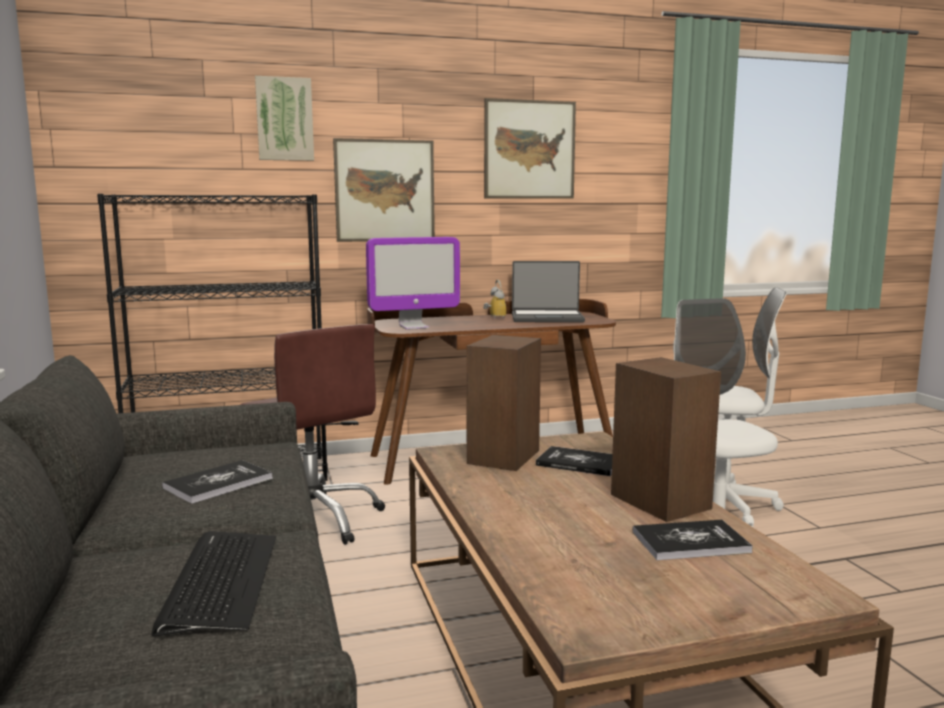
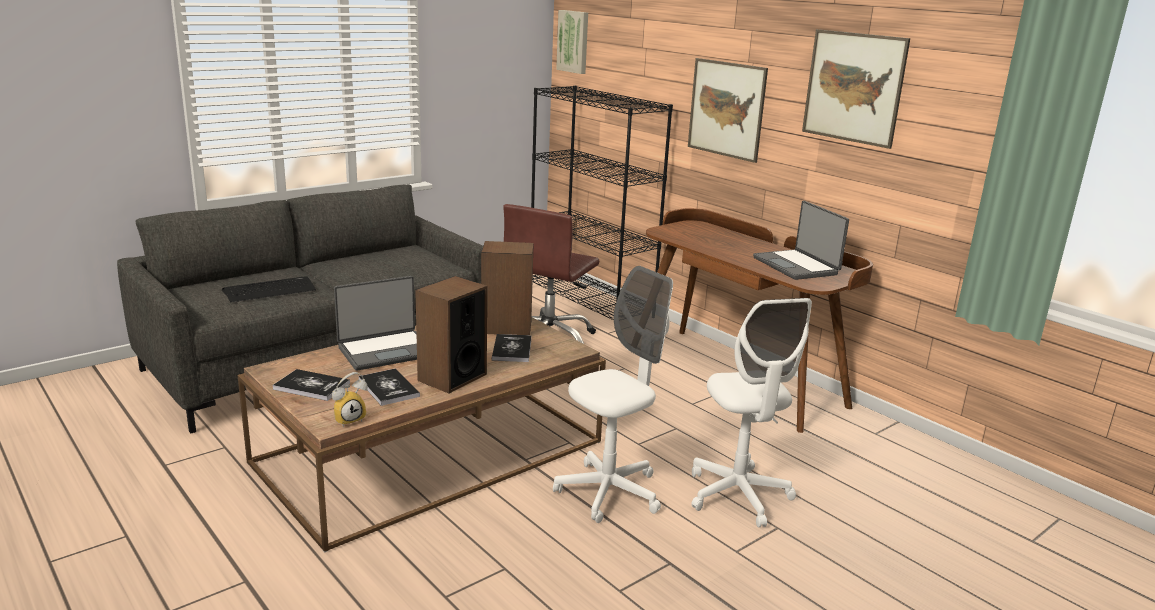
camera: 65 degrees right, 10 degrees up
(218, 483) = (378, 268): book -> book (311, 386)
(284, 119) = (669, 39): picture -> picture (574, 41)
(414, 327) = (679, 233): monitor -> none
(494, 318) = (765, 249): alarm clock -> alarm clock (349, 419)
(546, 531) = (386, 351): none -> laptop

